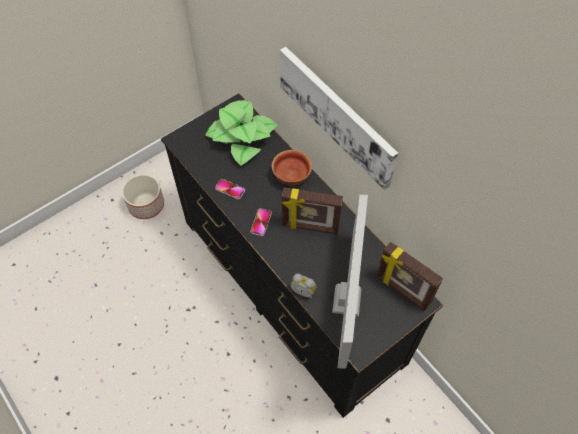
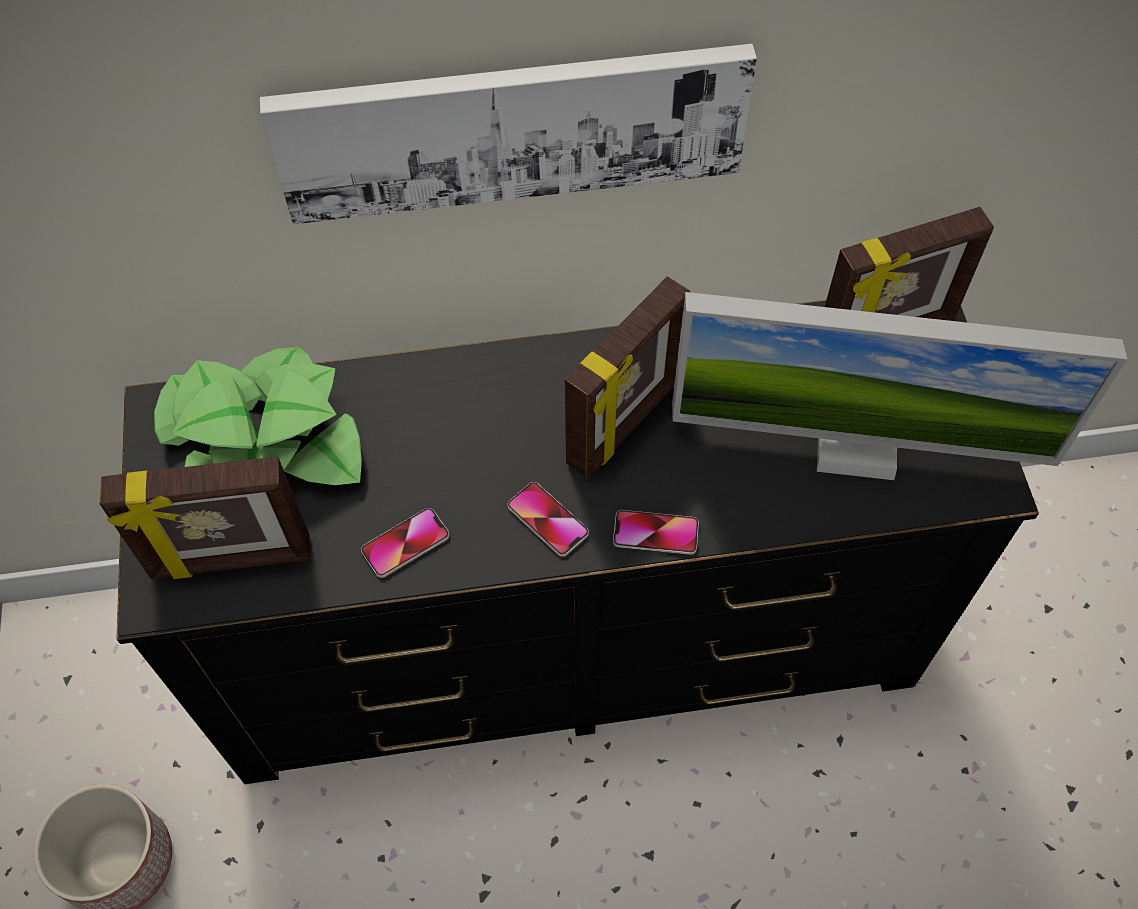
camera: 60 degrees left, 0 degrees up
(198, 150) = (231, 560): none -> picture frame
(274, 254) = (655, 533): none -> phone
(291, 175) = (459, 392): bowl -> none
(303, 291) = (786, 520): alarm clock -> none
(347, 300) = (855, 446): monitor -> monitor turned 150 degrees clockwise

